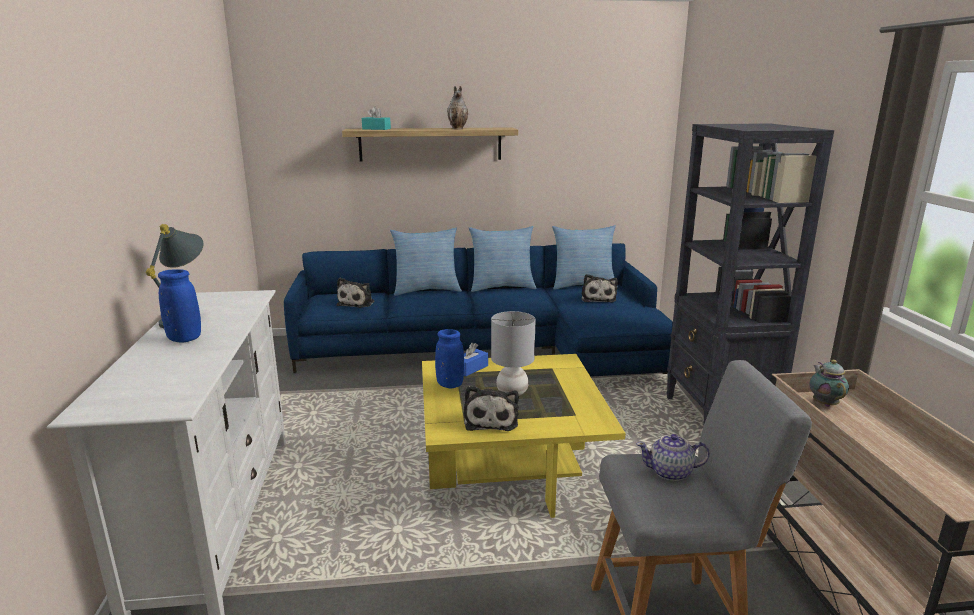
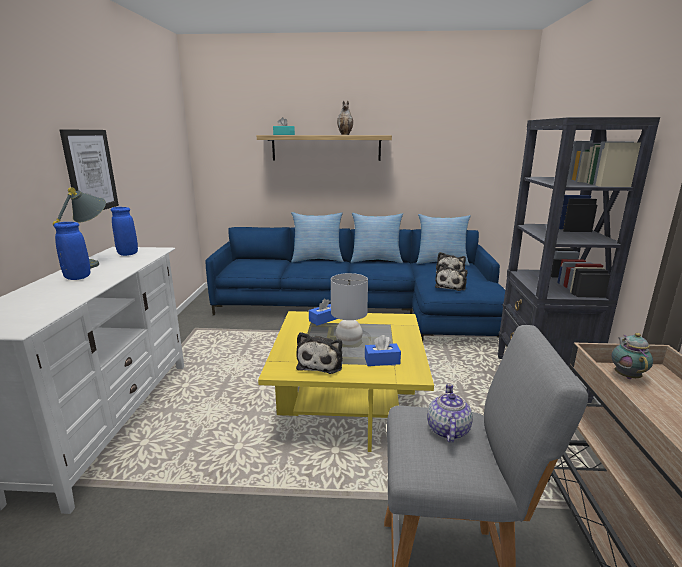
camera: 10 degrees right, 0 degrees up
(161, 196) = (90, 171): none -> picture
(357, 303) = (262, 266): plush toy -> plush toy (451, 286)
(450, 384) = (301, 331): blue vase -> blue vase (128, 254)
(559, 411) = (382, 361): none -> blue tissue box
(671, 472) = (447, 430): teapot -> teapot turned 90 degrees clockwise

